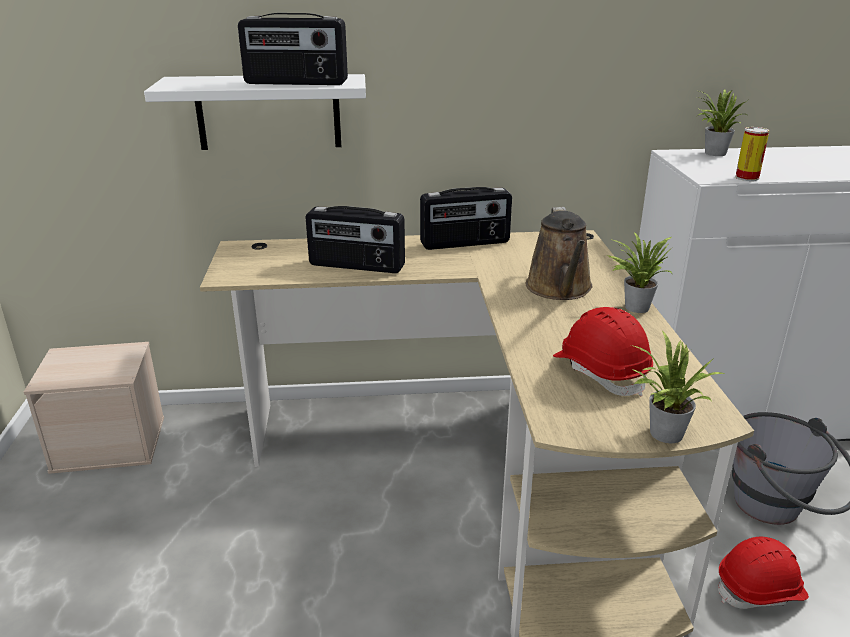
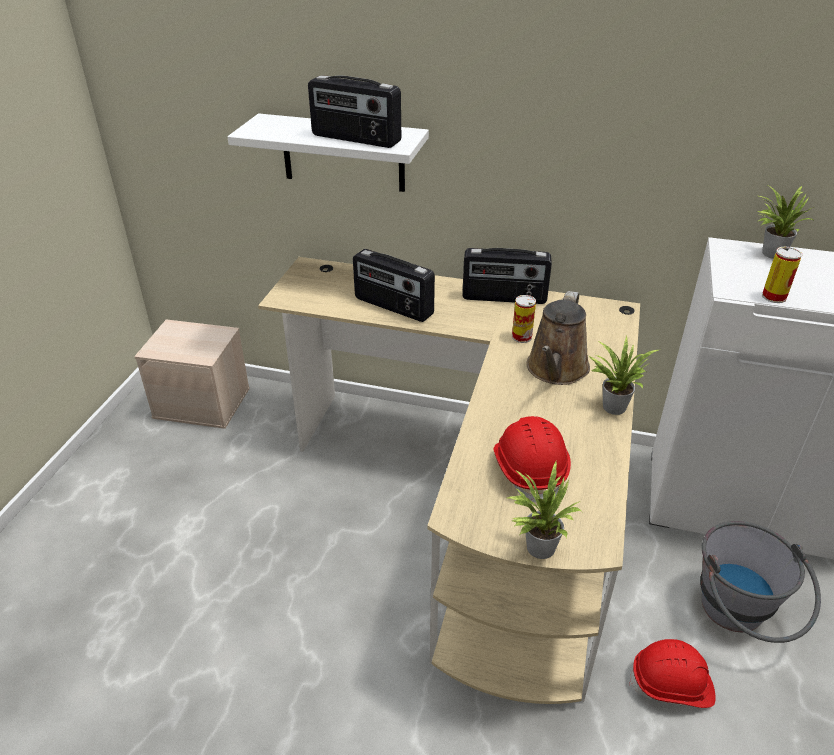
camera: 20 degrees right, 10 degrees up
(506, 269) = (521, 337): none -> can

